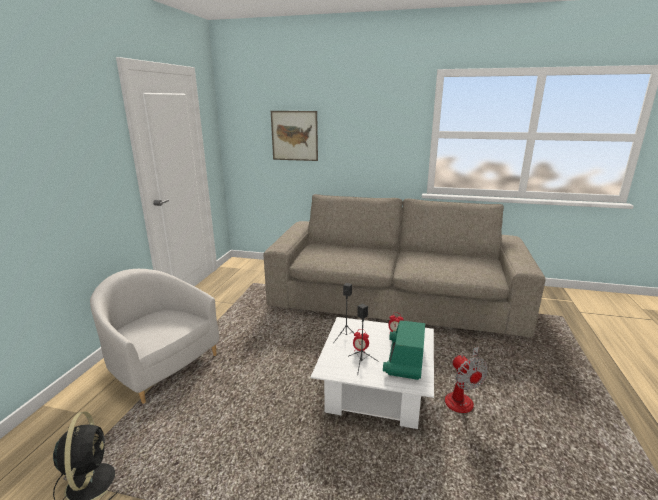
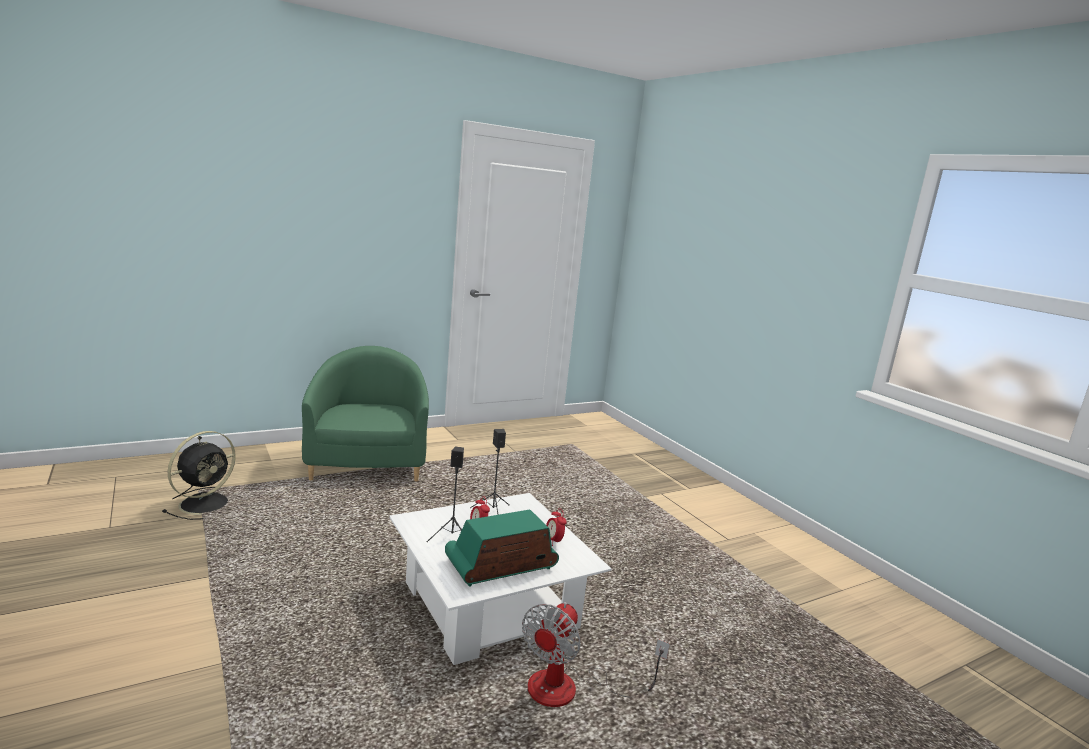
camera: 45 degrees right, 5 degrees down
(160, 365) = (367, 464): white armchair -> green armchair
(294, 136) = (701, 249): picture -> none
(394, 299) = (716, 550): beige sofa -> none

